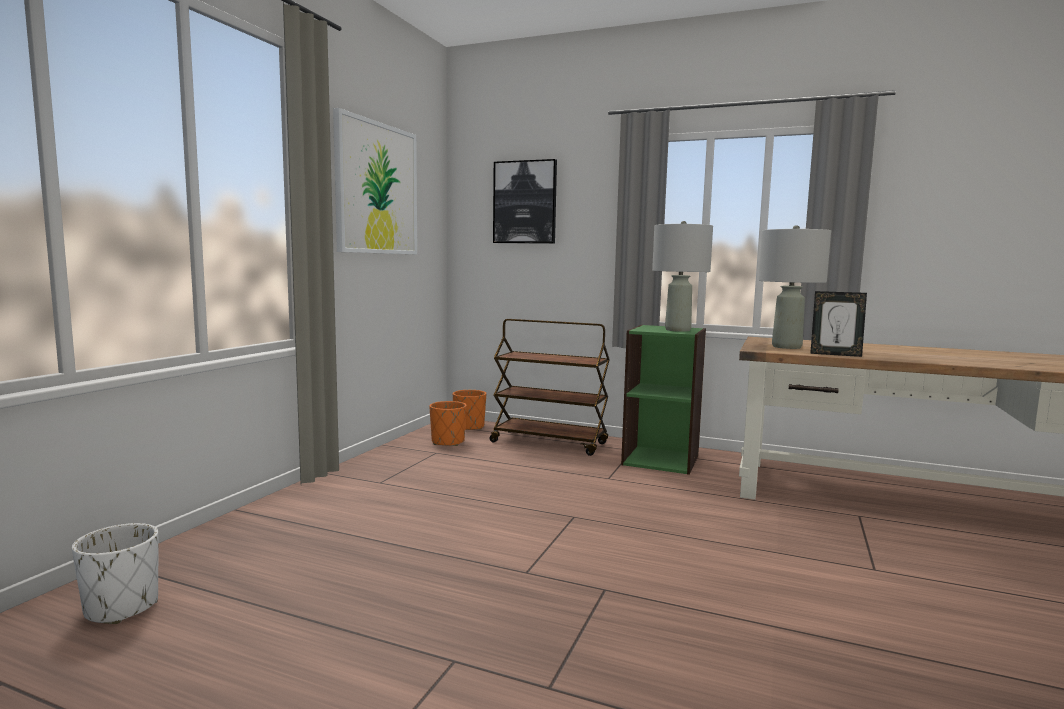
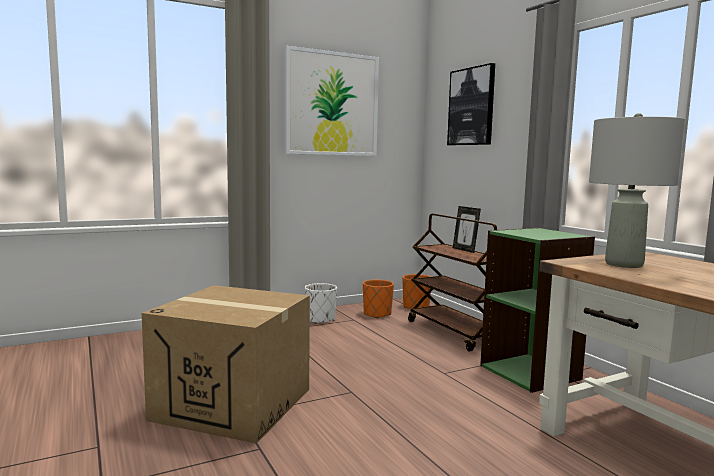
camera: 40 degrees right, 0 degrees up
(122, 607) = (52, 358): white planter -> white planter (320, 319)
(497, 564) = (233, 404): none -> cardboard box
(677, 330) = (545, 235): grey table lamp -> none
(835, 354) = (646, 279): picture frame -> picture frame (465, 250)

